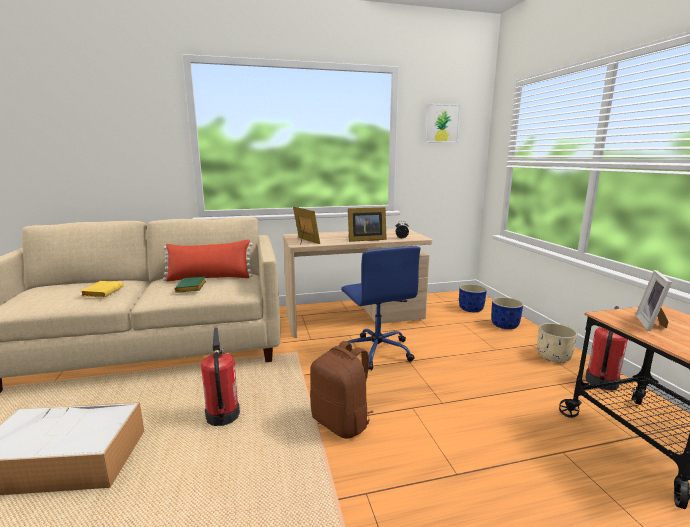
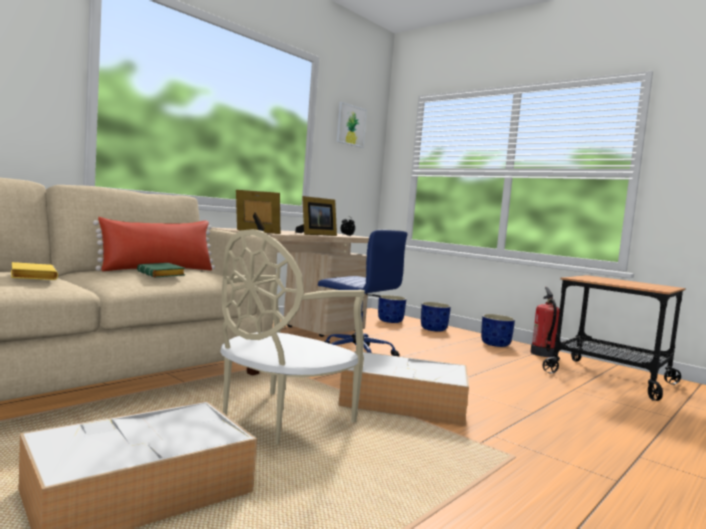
camera: 35 degrees left, 10 degrees down
(222, 417) = (280, 420): fire extinguisher -> beige chair
(342, 422) = (405, 402): brown backpack -> storage box
(554, 357) = (495, 344): beige planter -> blue planter
(652, 324) = (603, 280): picture frame -> none

